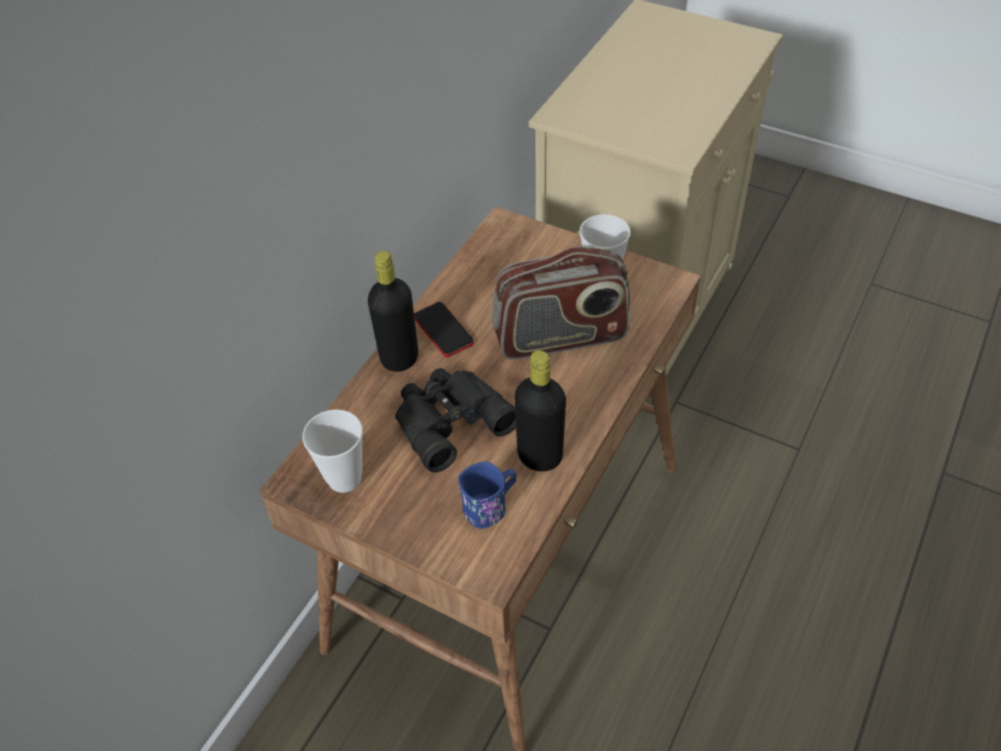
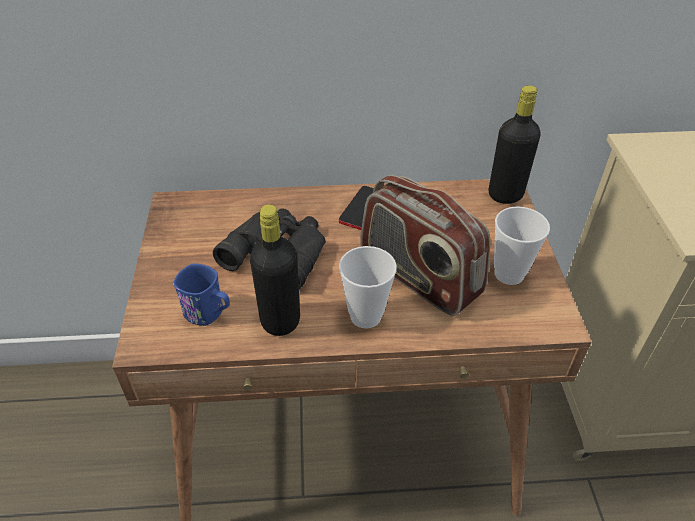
camera: 55 degrees right, 5 degrees down
(344, 478) = (187, 224): cup -> cup (365, 316)
(399, 358) = (317, 200): black bottle -> black bottle (505, 195)

